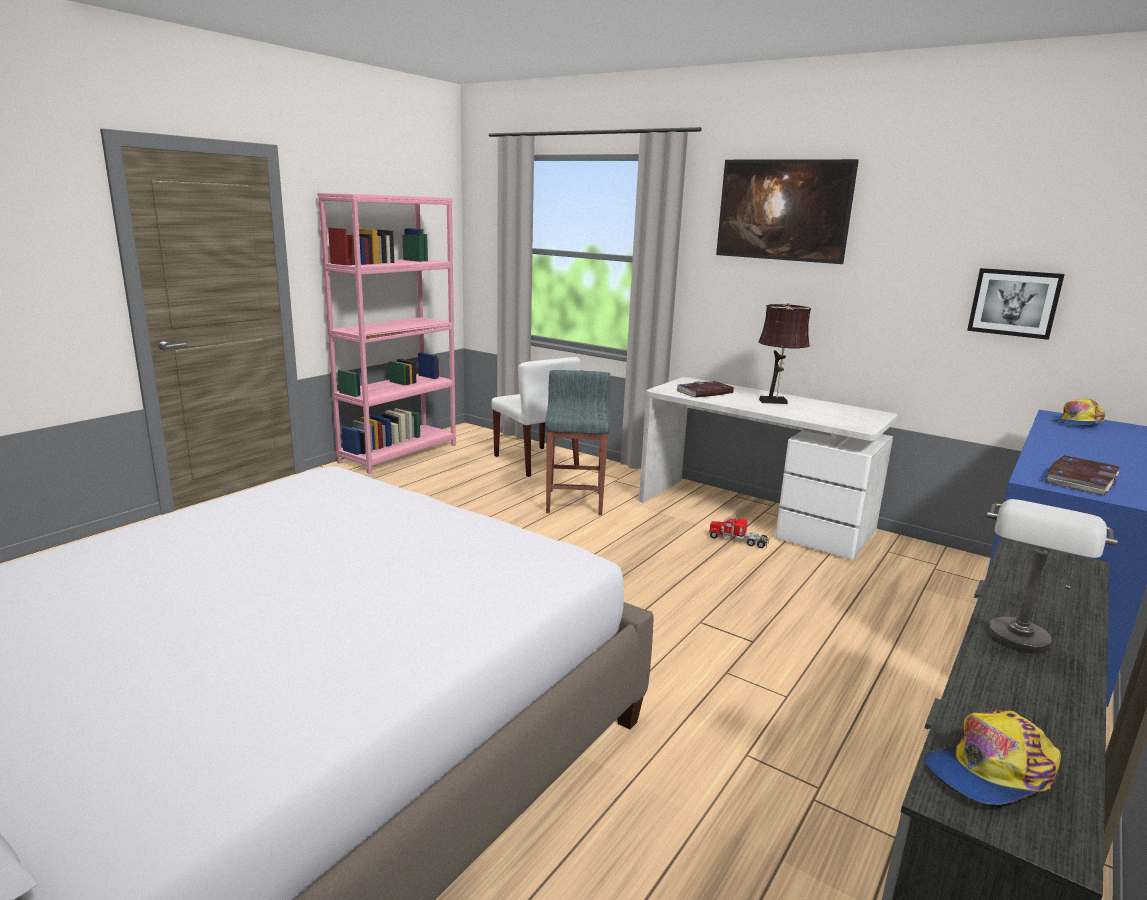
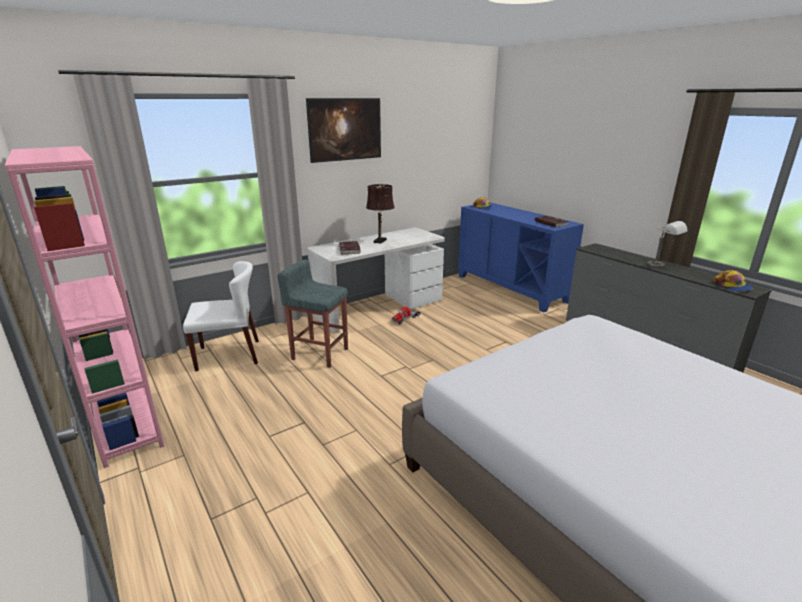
camera: 70 degrees left, 5 degrees up
(1014, 303) = (445, 163): picture -> none

